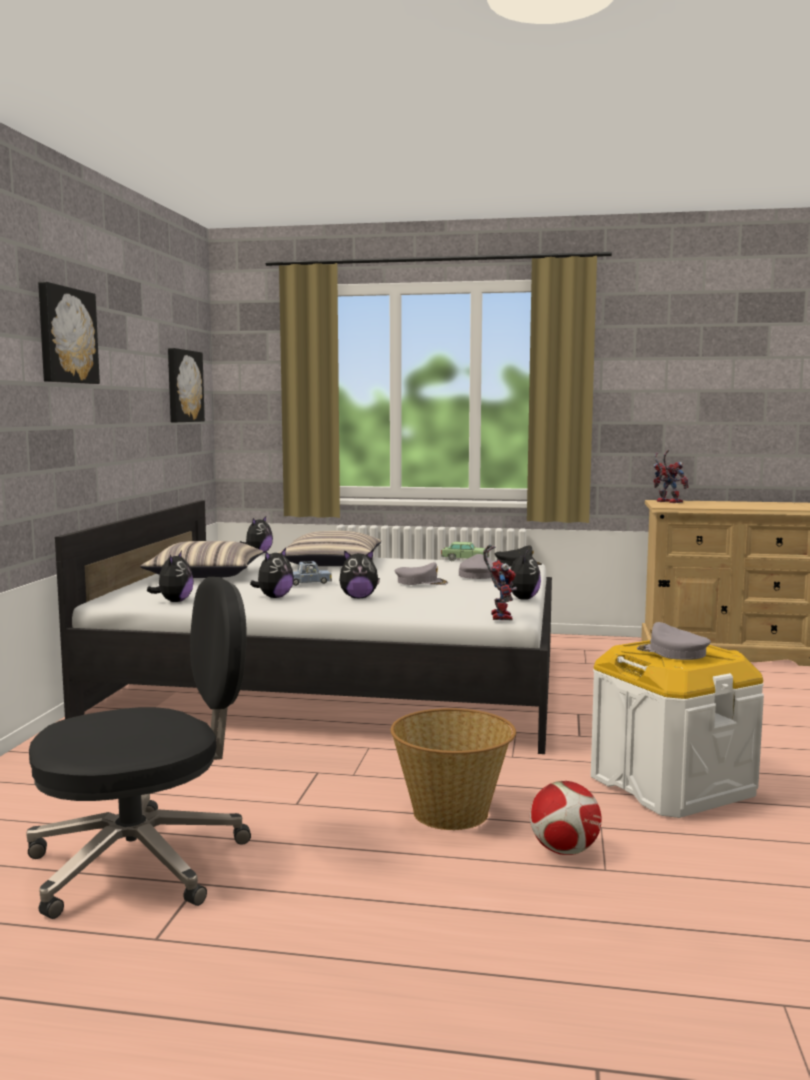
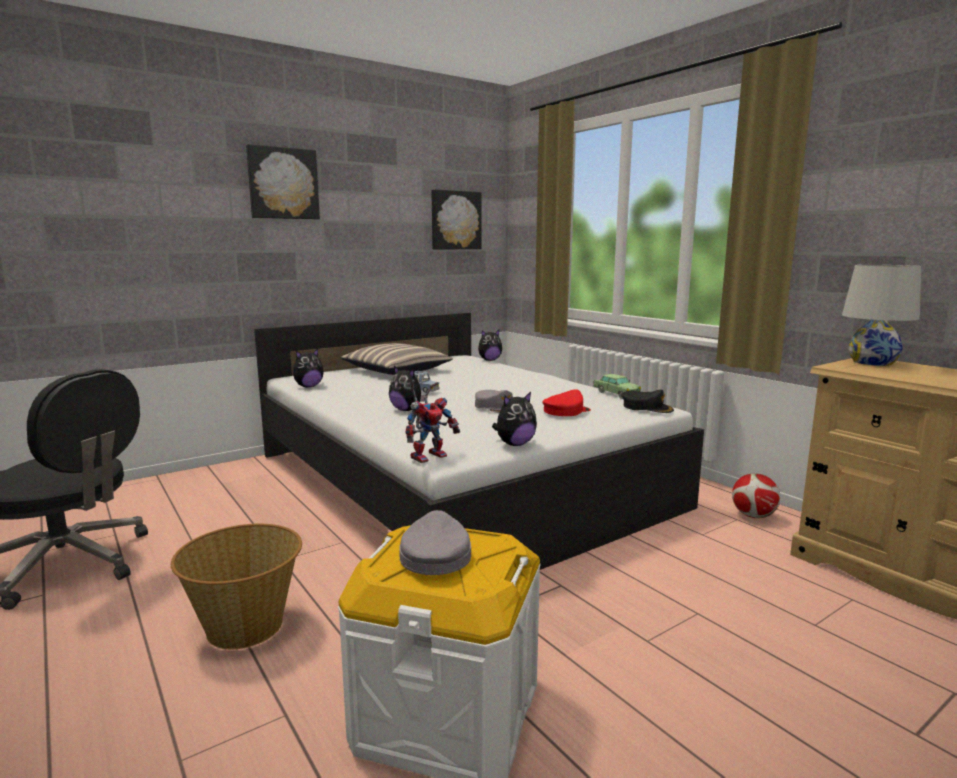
camera: 45 degrees right, 5 degrees up
(274, 597) = (363, 396): plush toy -> none
(331, 563) = (505, 376): pillow -> none
(477, 575) = (566, 411): grey cap -> red cap
(564, 851) = (208, 717): football -> football (753, 516)
(666, 502) = (872, 362): toy robot -> white table lamp

